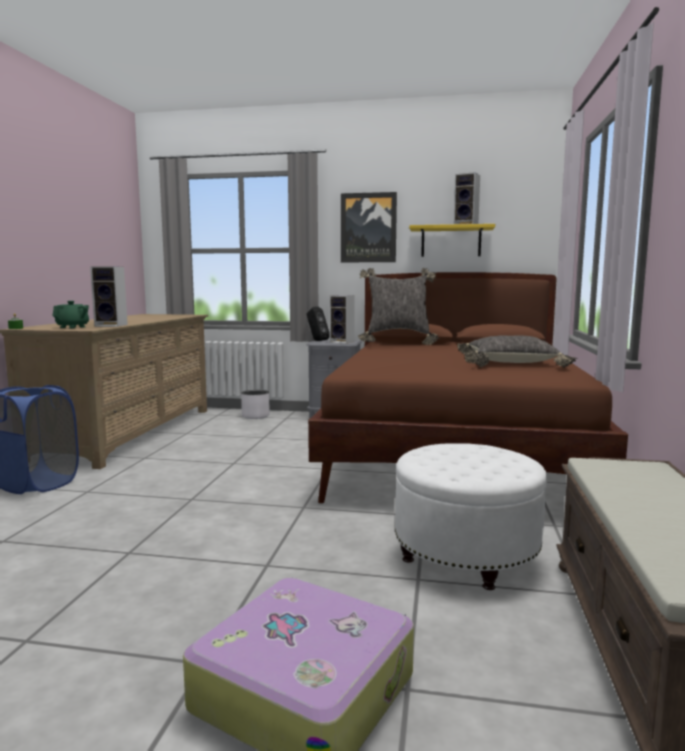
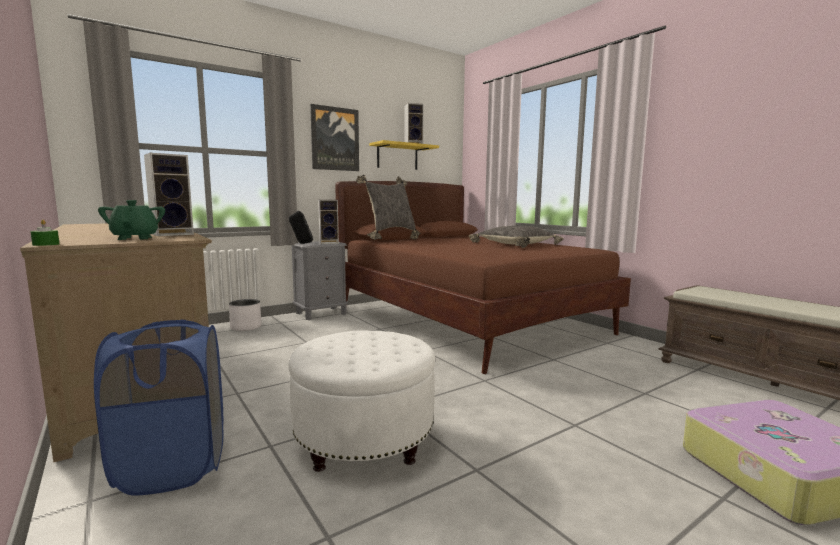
camera: 45 degrees left, 0 degrees up
(466, 555) = (624, 372): white ottoman -> white ottoman (364, 440)

